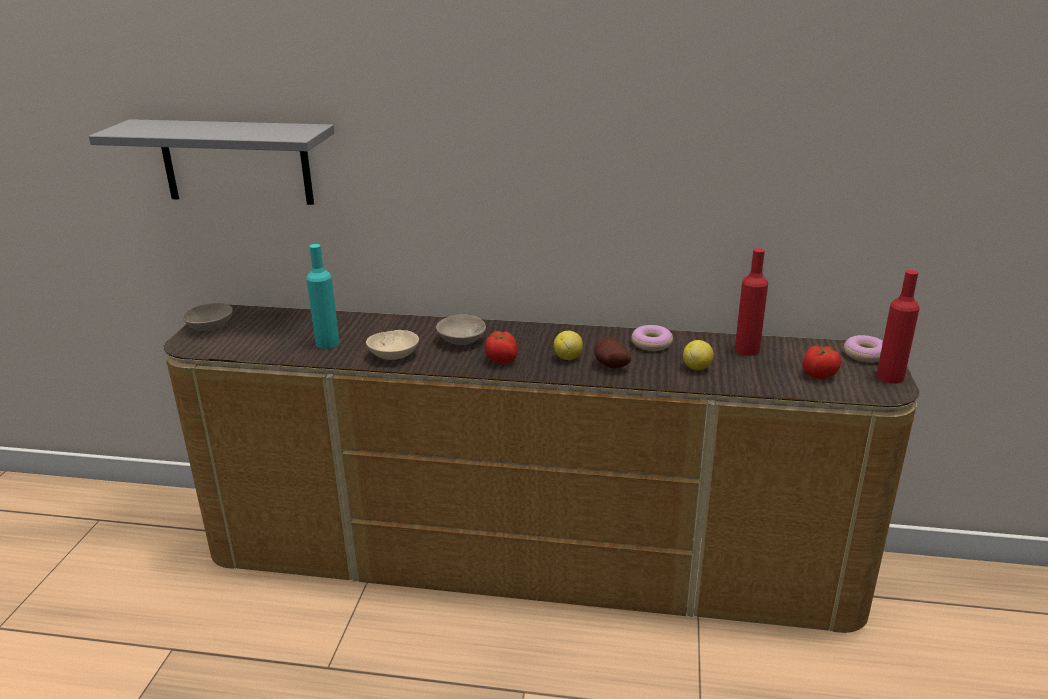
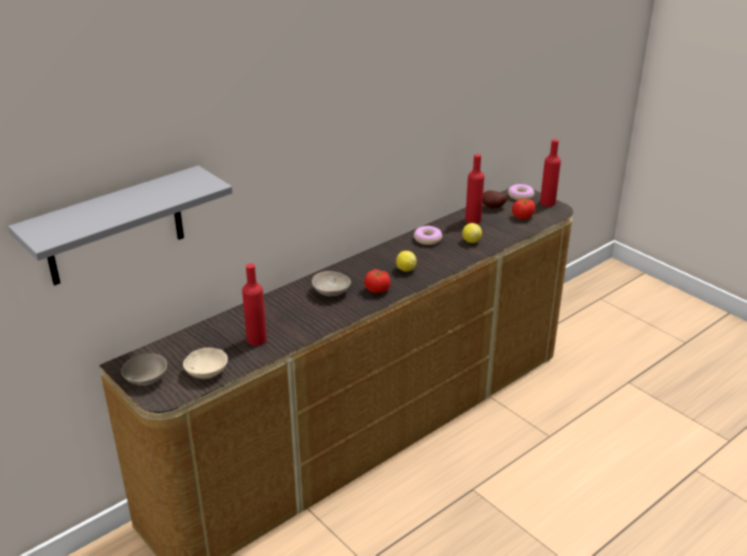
camera: 50 degrees left, 5 degrees up
(327, 343) = (256, 339): turquoise bottle -> red bottle
(393, 355) = (315, 322): beige bowl -> beige bowl (207, 372)
(609, 366) = (434, 262): potato -> potato (493, 207)

